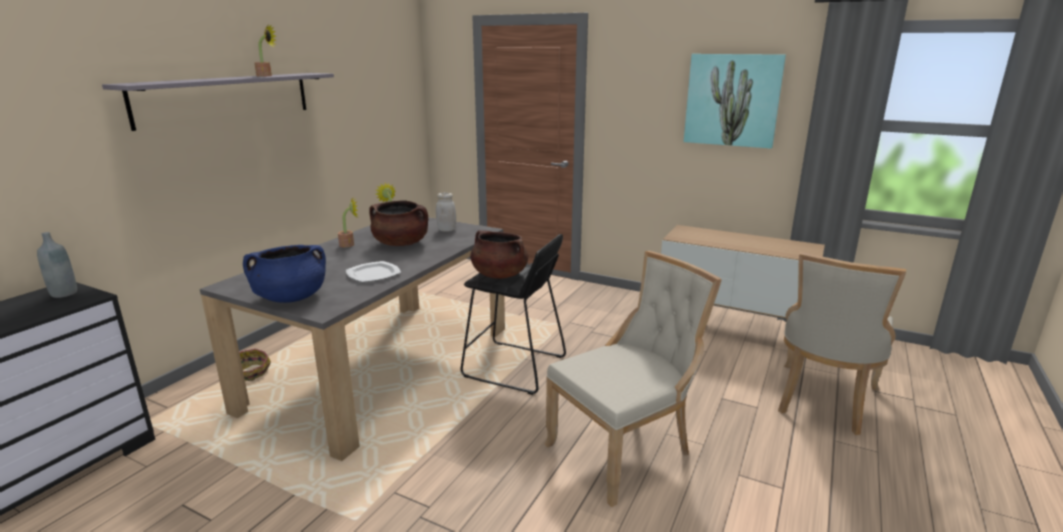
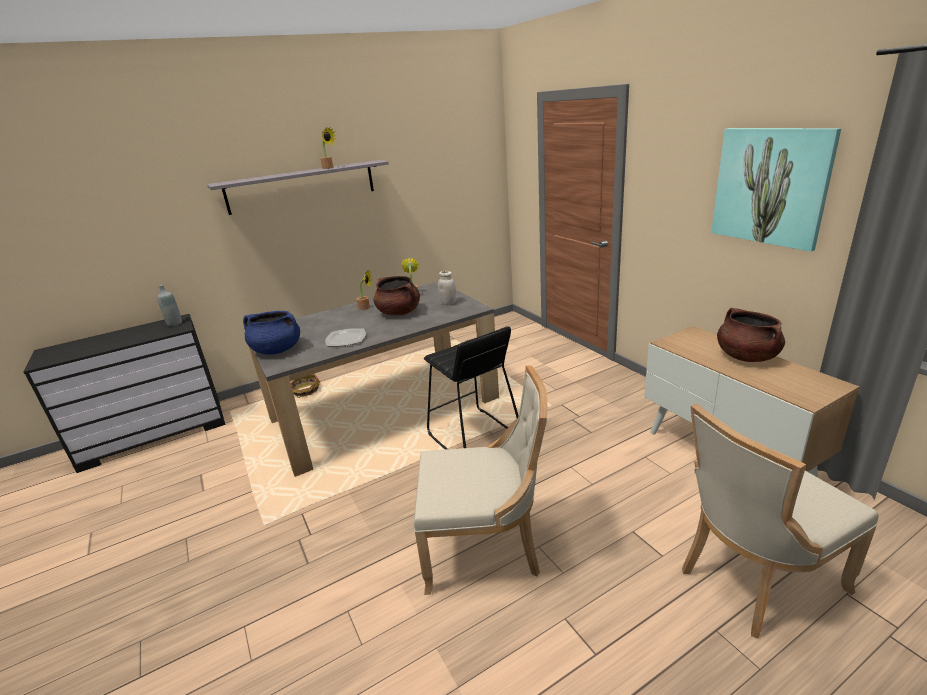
camera: 35 degrees right, 5 degrees up
(499, 275) = (454, 354): brown cooking pot -> brown cooking pot (746, 356)

